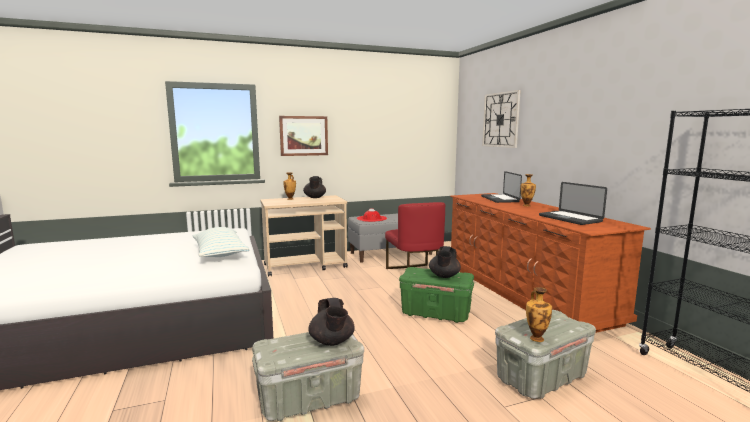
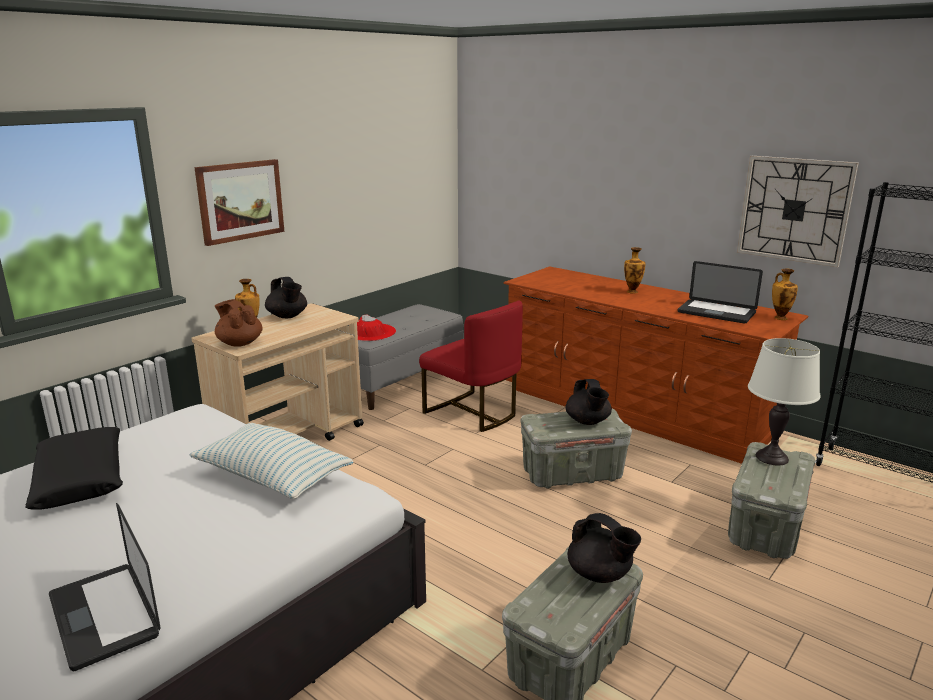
camera: 30 degrees left, 10 degrees up
(156, 241) = (81, 479): none -> black pillow
(274, 202) = (239, 343): none -> brown teapot
(436, 313) = (572, 474): green storage box -> grey storage box
(499, 199) = (580, 281): laptop -> laptop (104, 616)
(501, 120) = (556, 154): wall clock -> wall clock (794, 210)
(536, 338) = (786, 489): vase -> vase (780, 318)
(553, 319) = (772, 457): none -> white table lamp

